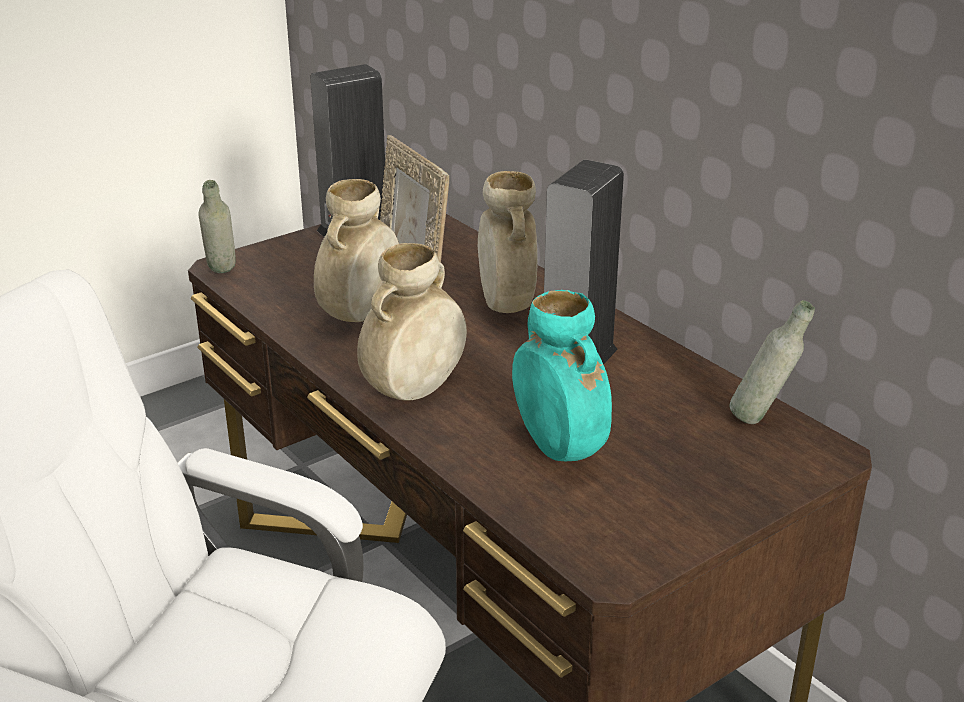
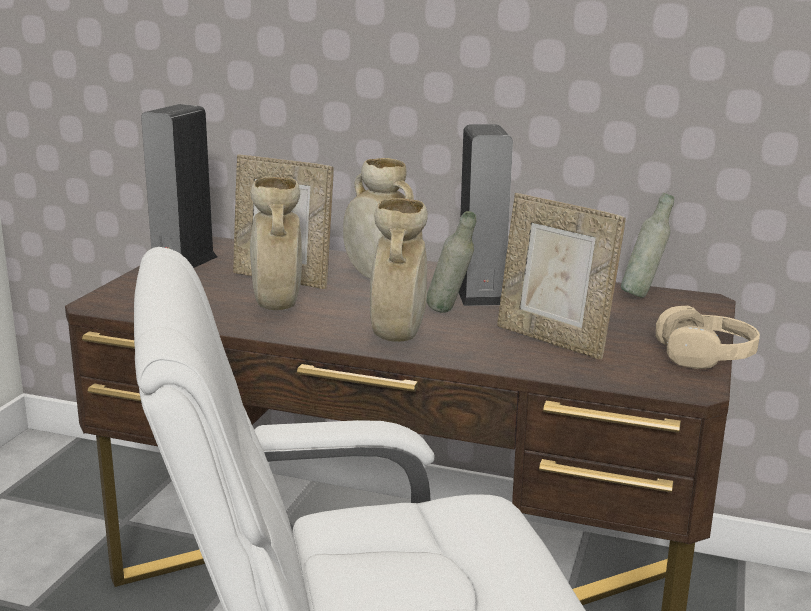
camera: 35 degrees left, 10 degrees down
(222, 275) = (109, 309): grey bottle -> grey bottle (450, 313)
(560, 449) = (553, 340): turquoise vase -> picture frame
(700, 533) = (706, 355): none -> beige headphones

